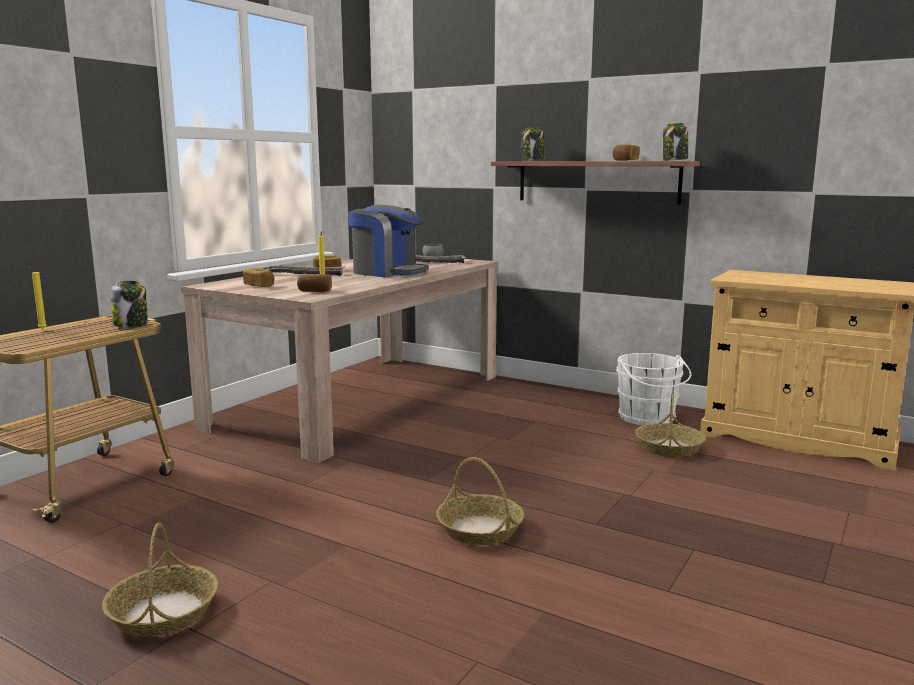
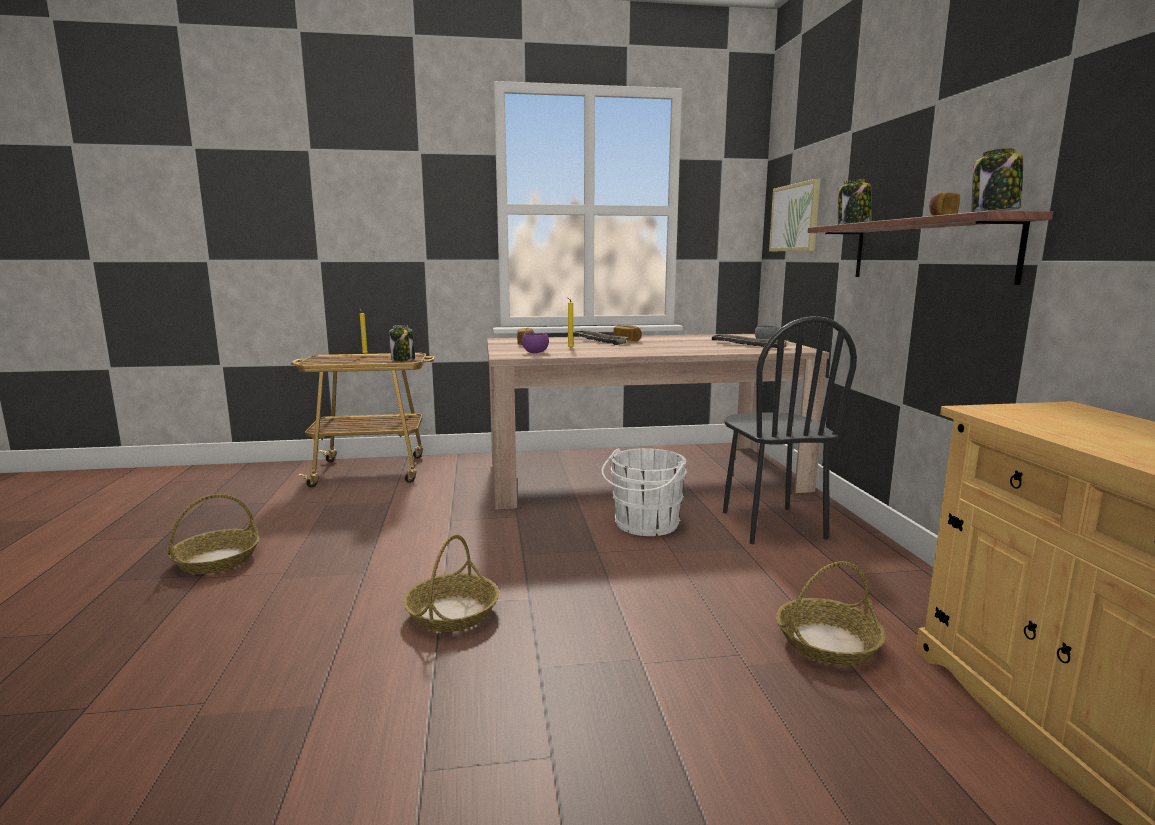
camera: 50 degrees right, 0 degrees up
(315, 291) = (535, 352): bread -> purple bowl
(388, 272) = (665, 347): coffee machine -> none
(427, 149) = (795, 217): none -> picture
(519, 403) = (771, 525): none -> black chair
(648, 418) = (891, 600): white bucket -> white bucket (644, 525)

